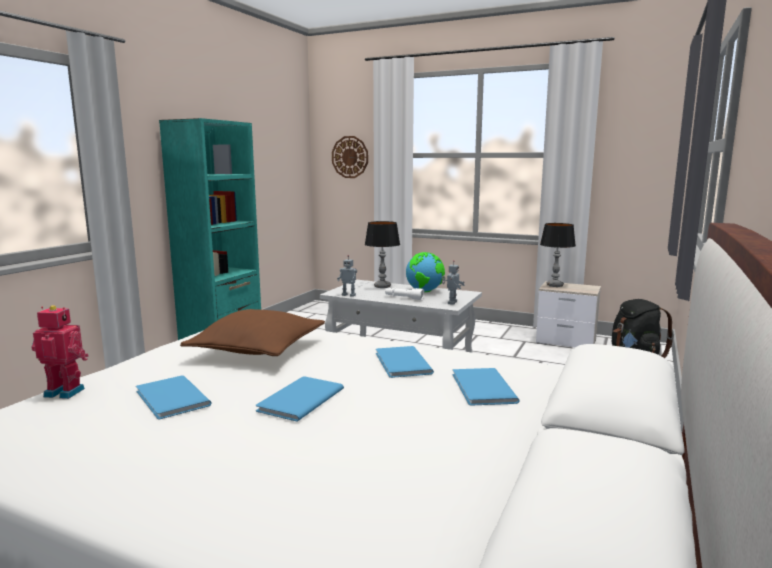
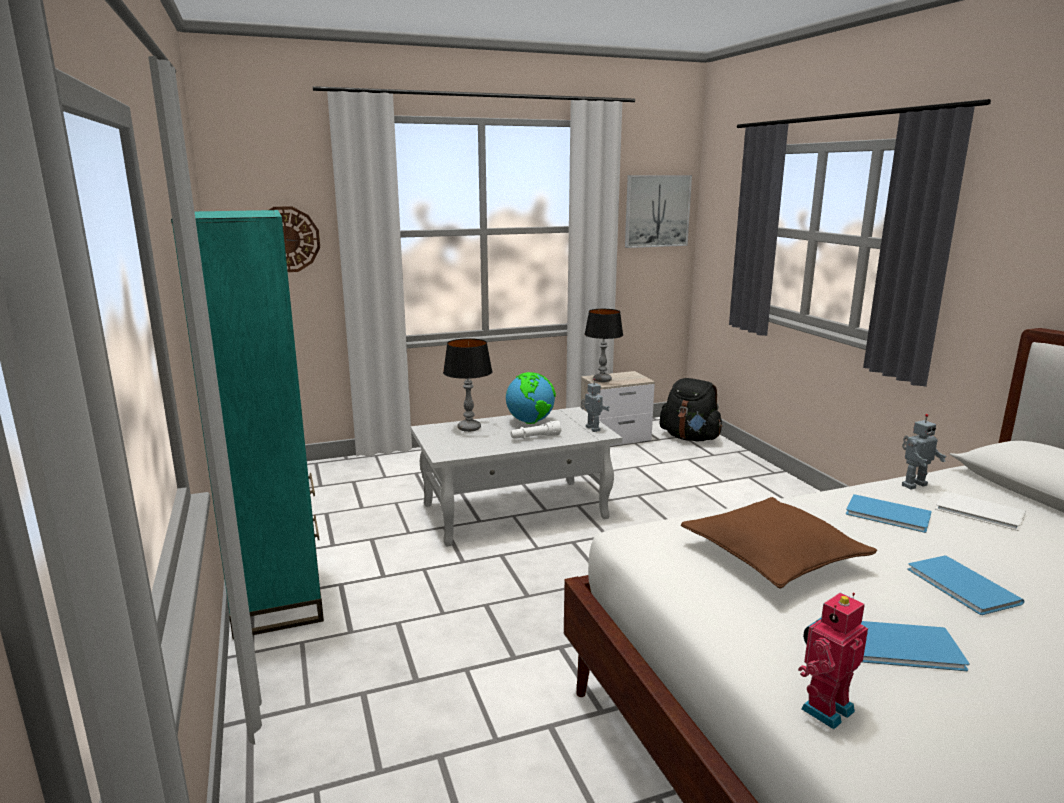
camera: 45 degrees left, 5 degrees up
(349, 295) = (469, 452): toy robot -> toy robot (913, 485)
(481, 389) = (981, 513): blue book -> white book
(645, 139) = (657, 211): none -> picture

